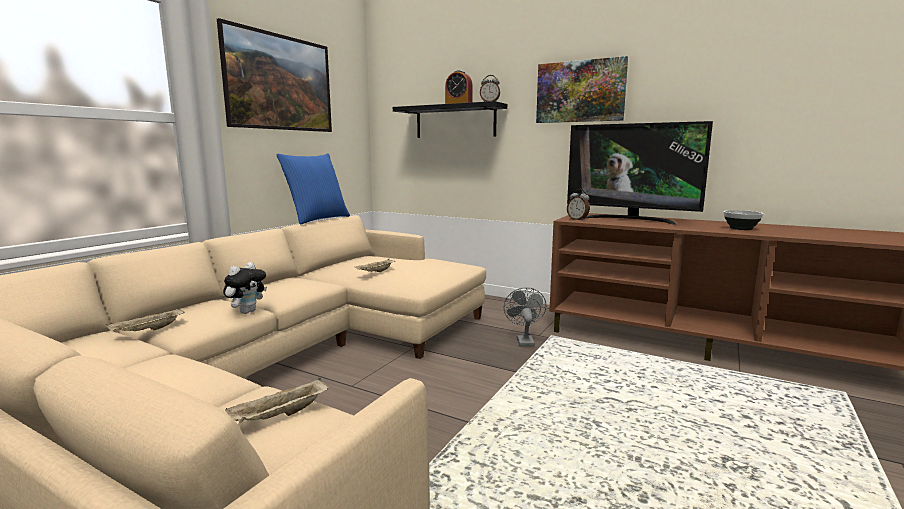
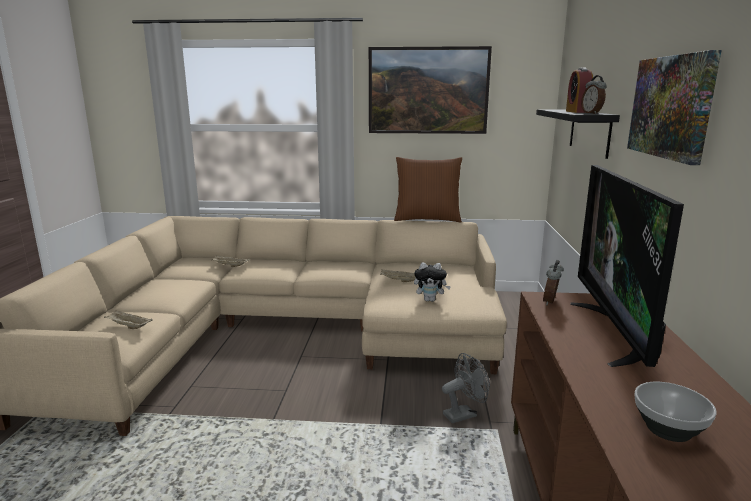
camera: 65 degrees right, 5 degrees up
(247, 311) = (279, 275): plush toy -> plush toy (430, 300)
(317, 219) = (427, 219): blue pillow -> brown pillow

